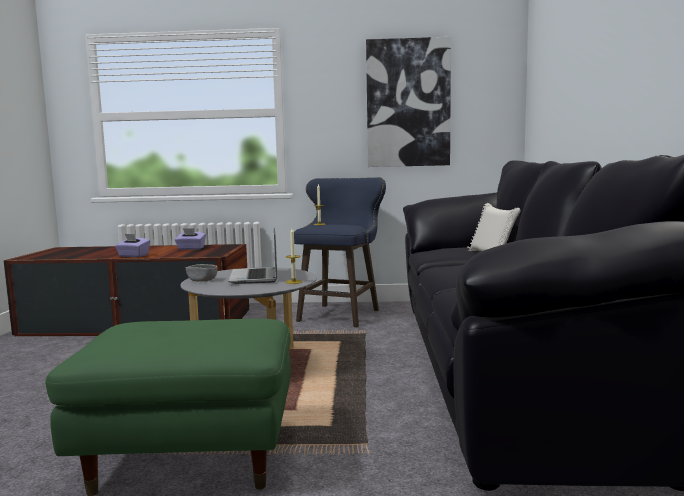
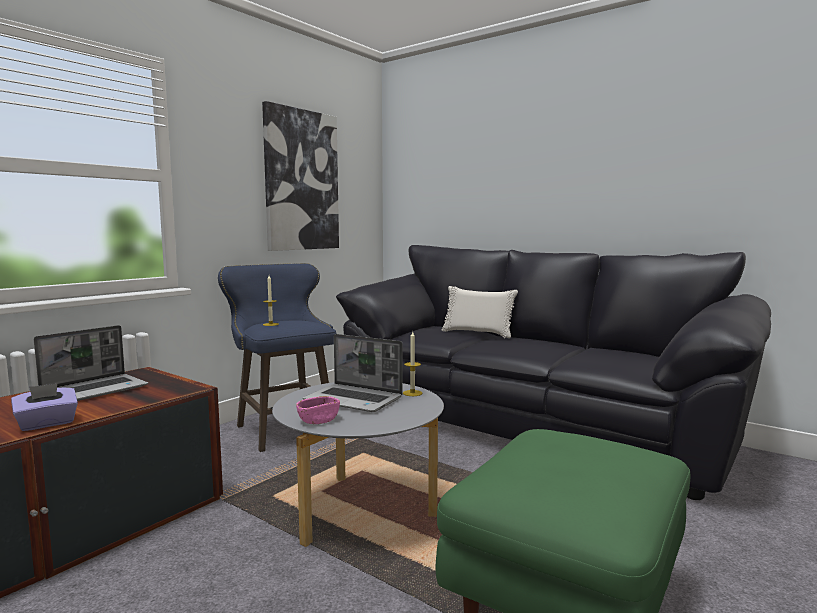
camera: 55 degrees left, 0 degrees up
(190, 248) = (96, 390): purple tissue box -> laptop
(202, 280) = (318, 420): grey bowl -> pink bowl

